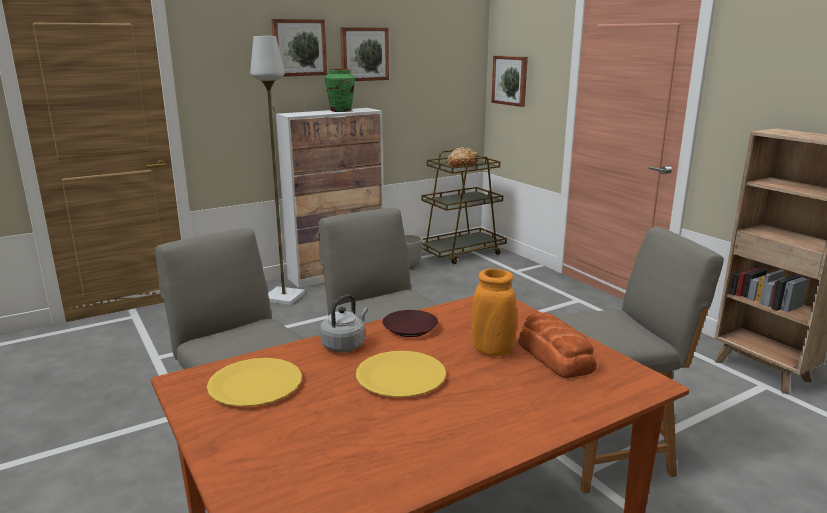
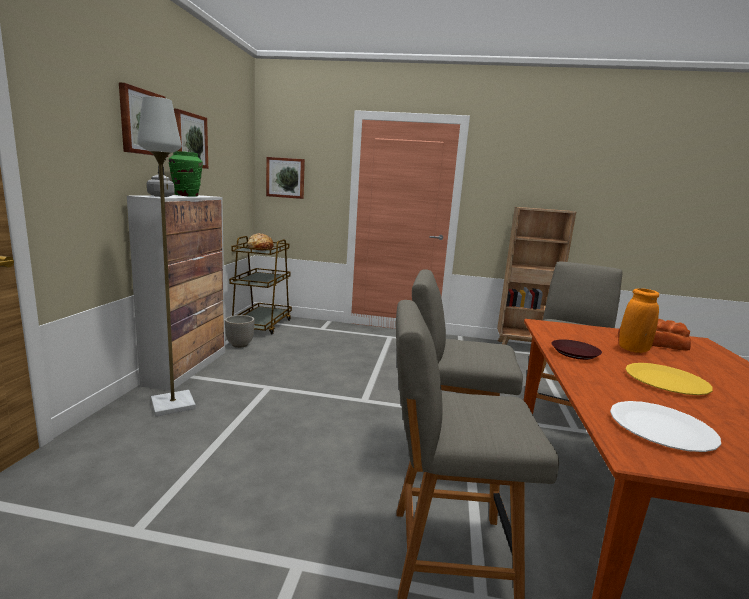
camera: 50 degrees left, 5 degrees down
(255, 384) = (662, 428): yellow plate -> white plate
(345, 345) = (593, 377): grey kettle -> grey kettle (161, 196)

